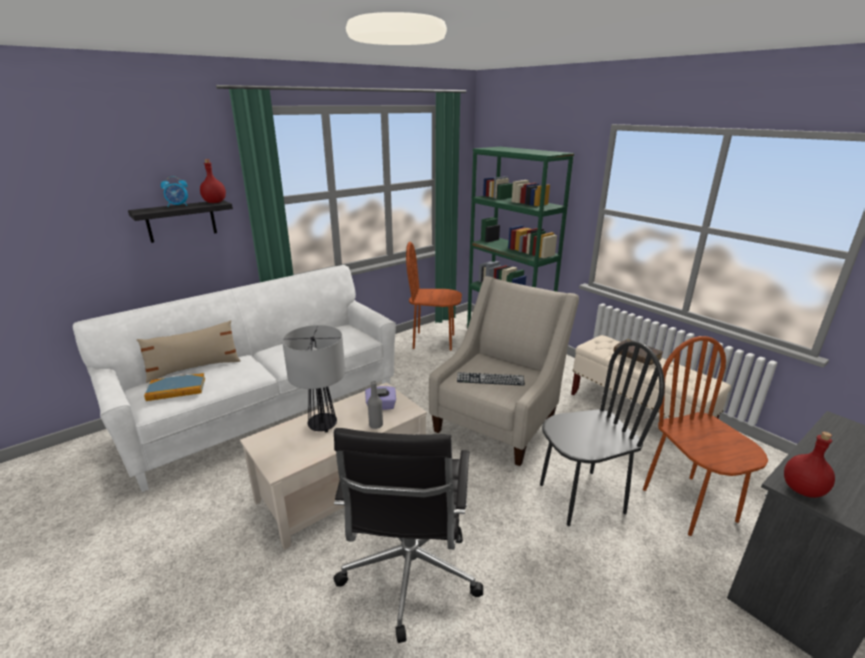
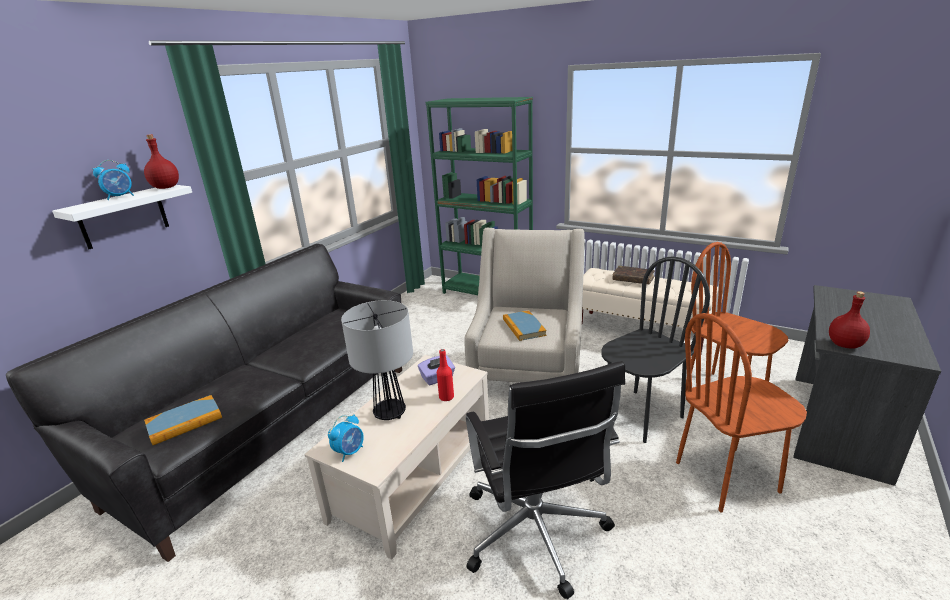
camera: 20 degrees left, 0 degrees up
(181, 221) = (123, 216): black shelf -> white shelf
(194, 368) = (186, 394): beige pillow -> none
(266, 413) = (274, 429): white sofa -> black sofa
(271, 448) = (350, 452): none -> alarm clock
(376, 425) = (446, 397): grey bottle -> red bottle
(434, 341) = (416, 311): brown chair -> brown chair (727, 477)
(490, 379) = (523, 327): keyboard -> book

